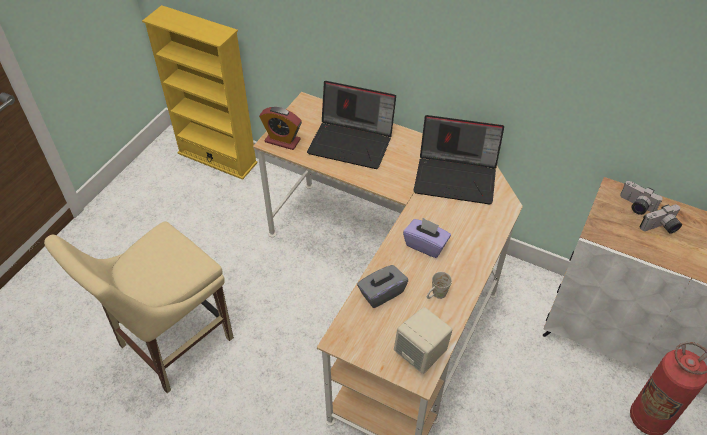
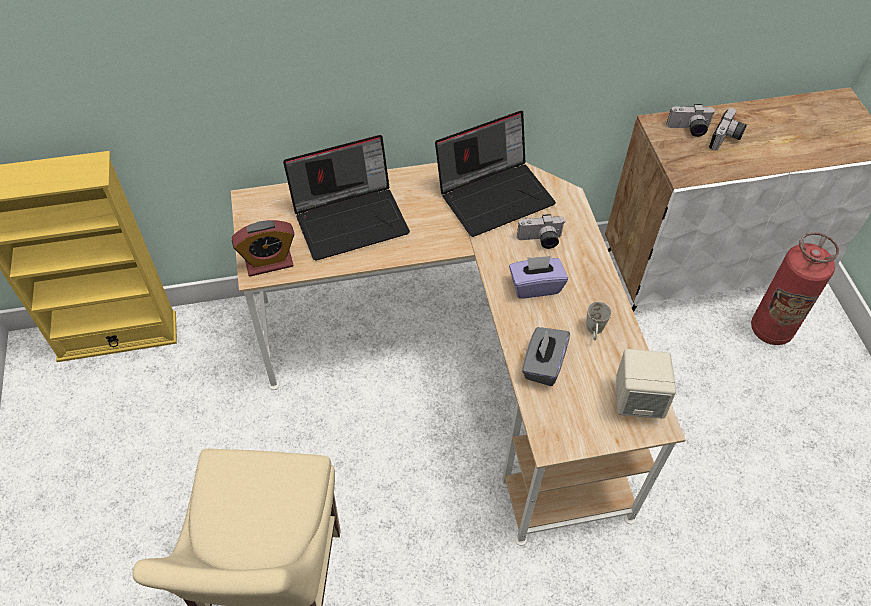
camera: 40 degrees left, 5 degrees up
(458, 220) = (540, 240): none -> camera

